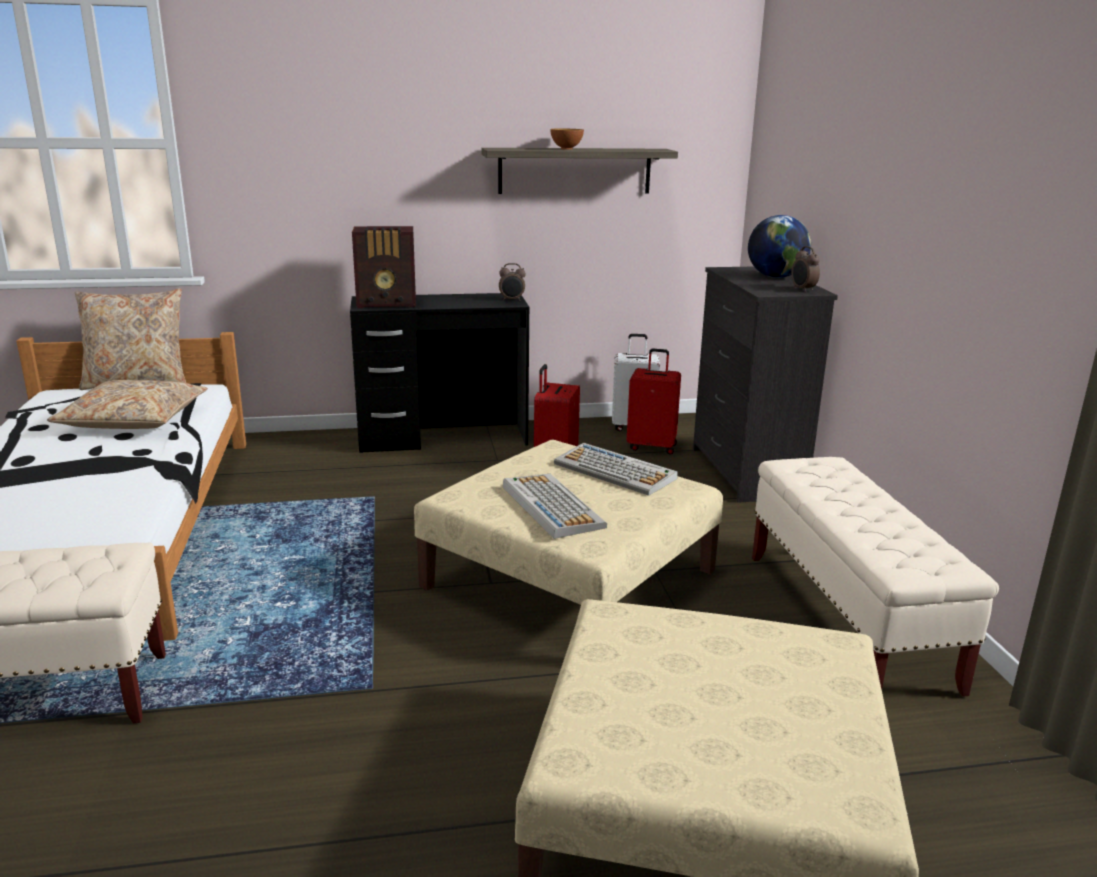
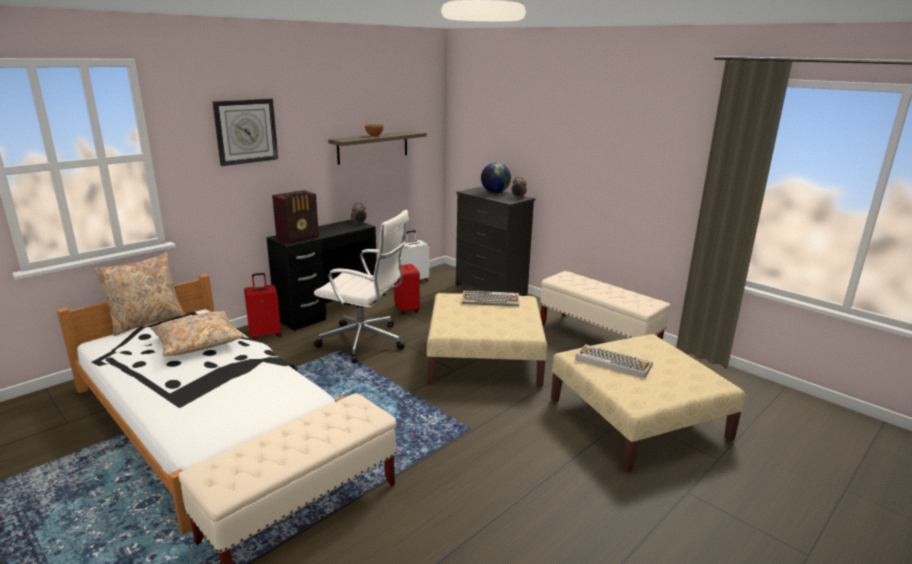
camera: 35 degrees left, 0 degrees up
(329, 120) = (246, 131): none -> wall clock
(424, 496) = (365, 342): none -> white office chair
(551, 506) = (490, 322): keyboard -> keyboard (612, 362)
(652, 446) = (436, 288): red suitcase -> red suitcase (265, 334)

